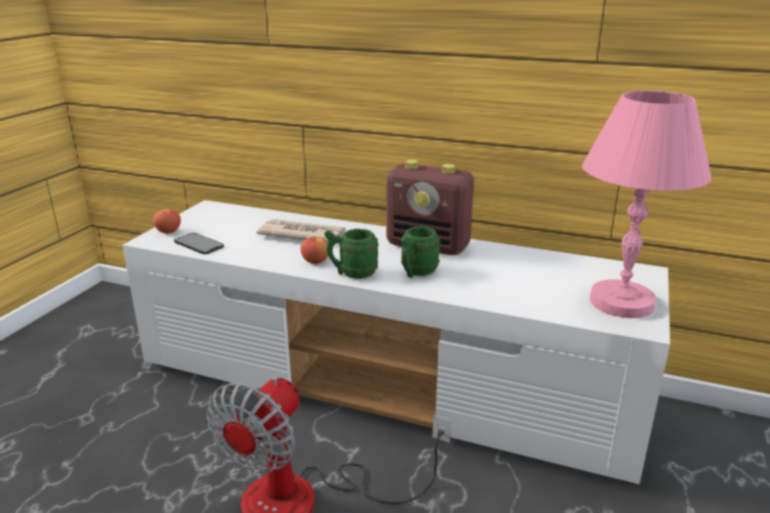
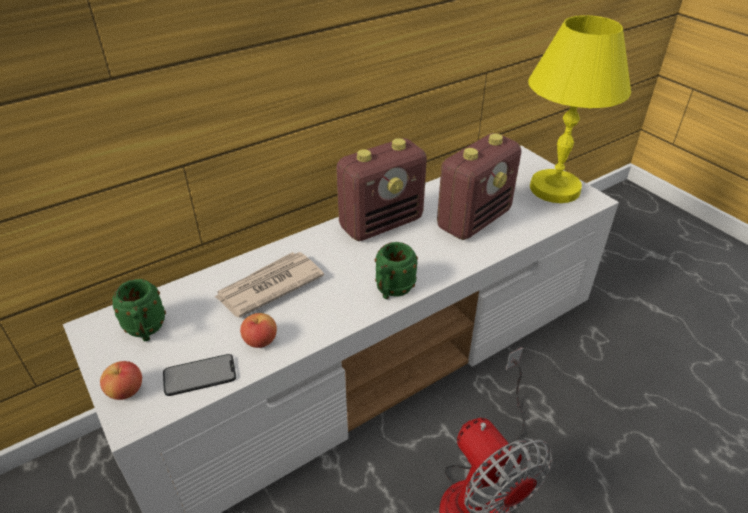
camera: 55 degrees left, 15 degrees up
(315, 261) = (342, 302): apple -> apple (260, 341)
(416, 273) = (426, 254): green mug -> green mug (146, 331)
(497, 278) = (474, 219): none -> radio
(622, 302) = (555, 188): pink table lamp -> yellow table lamp

